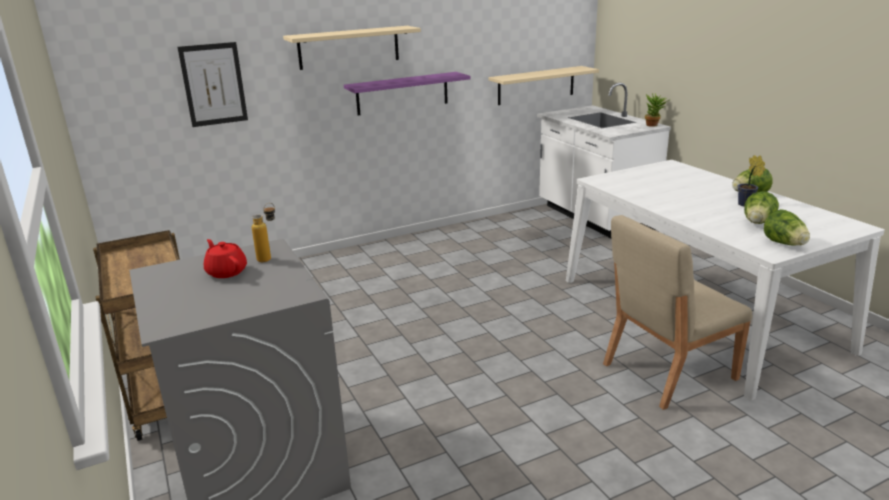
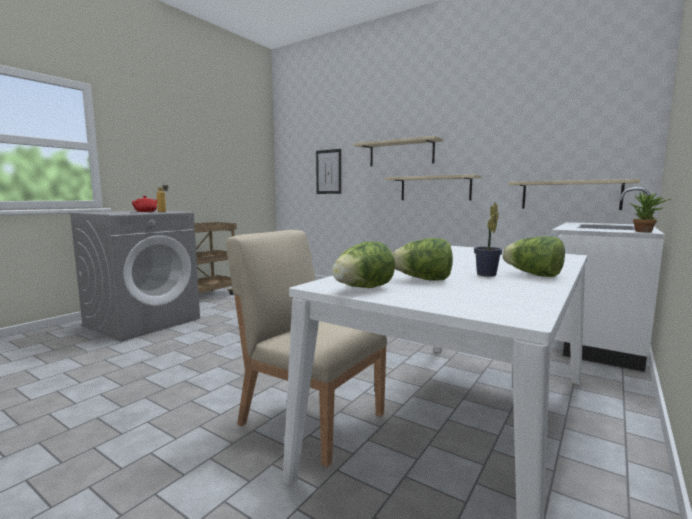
camera: 60 degrees right, 15 degrees down
(402, 93) = (435, 188): purple shelf -> beige shelf

